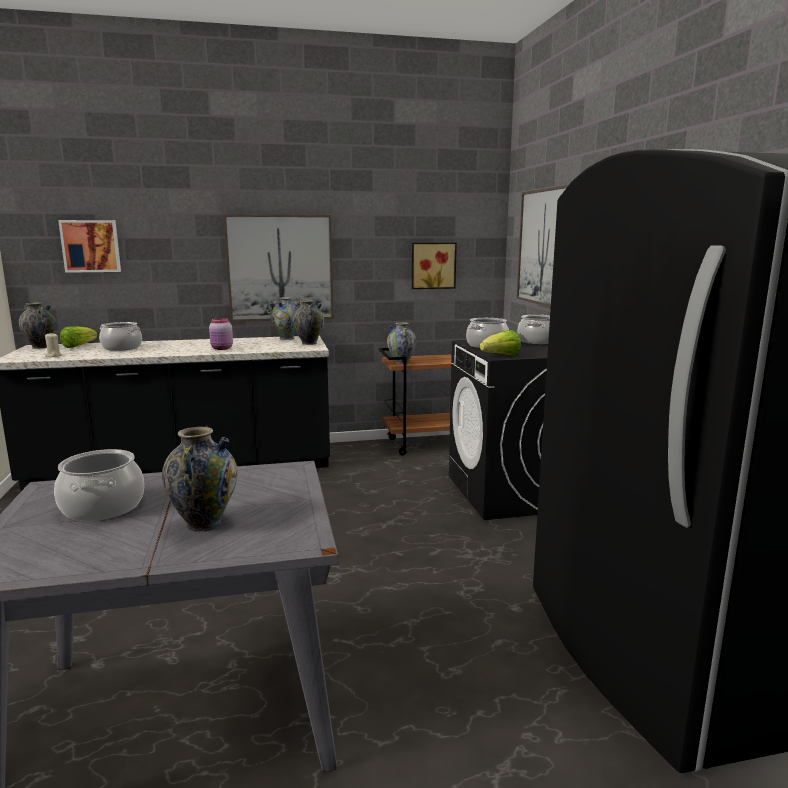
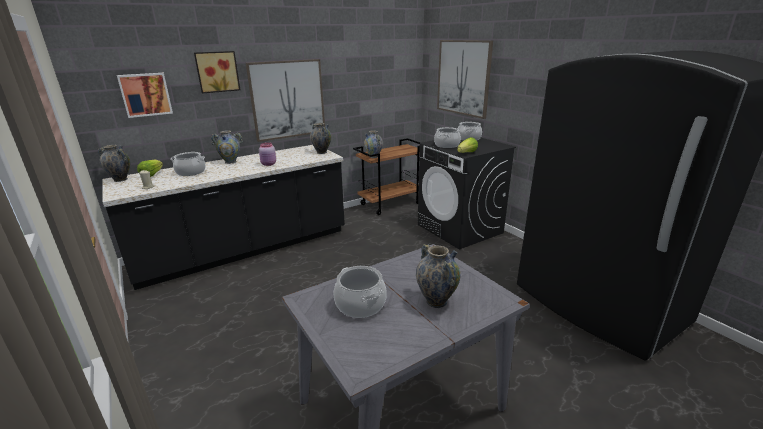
camera: 20 degrees left, 10 degrees up
(286, 338) = (299, 149): vase -> vase (230, 162)
(433, 265) = (382, 89): picture -> picture (217, 71)

